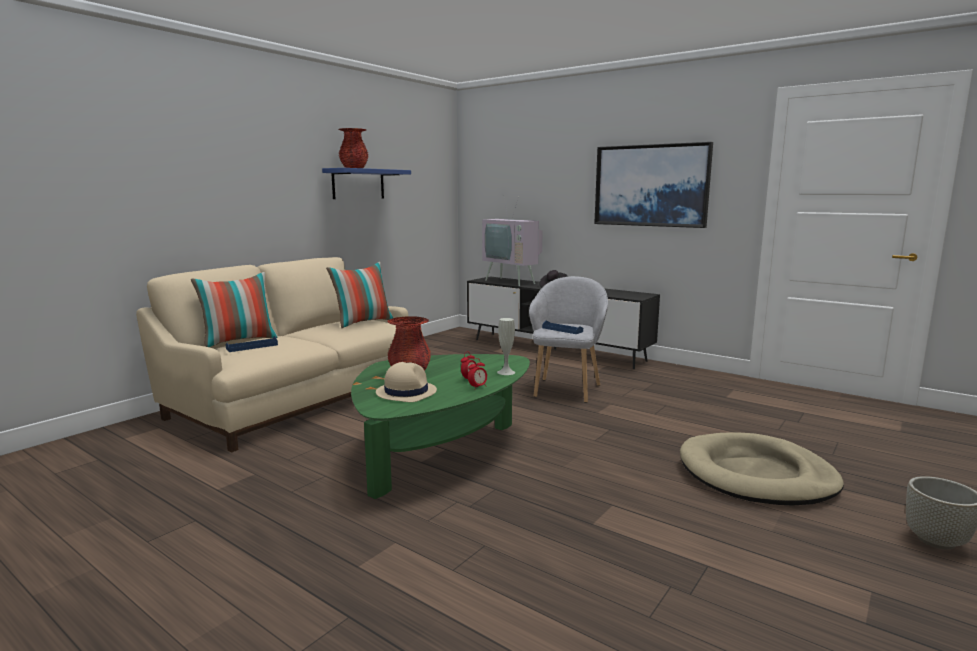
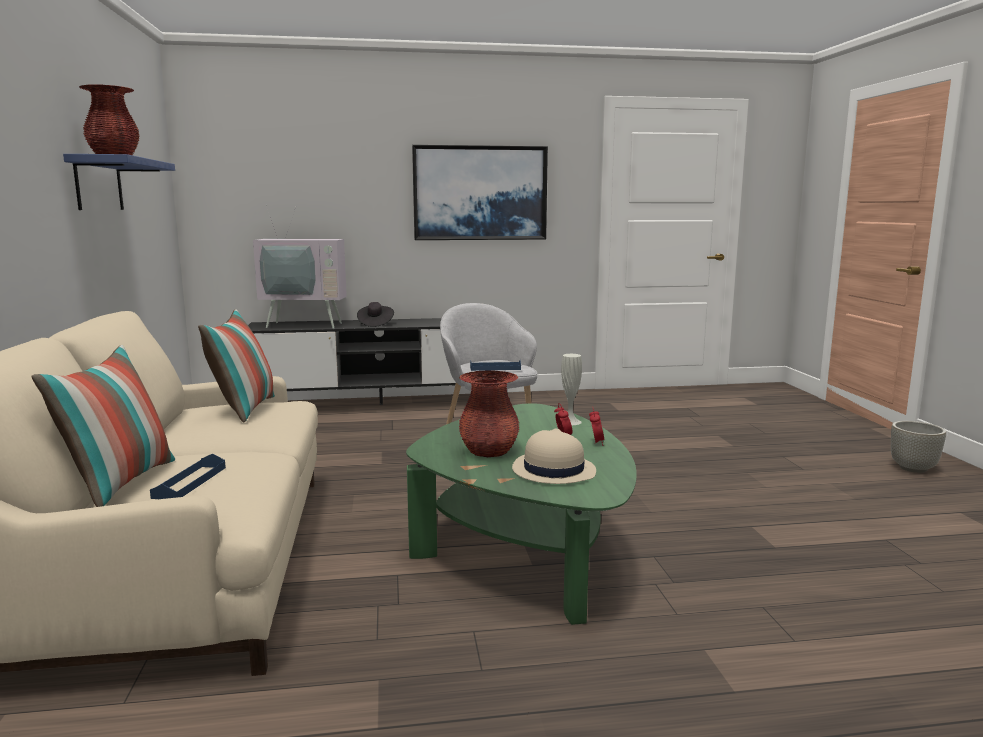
camera: 45 degrees left, 0 degrees up
(756, 475) = (766, 464): beige dog bed -> none

